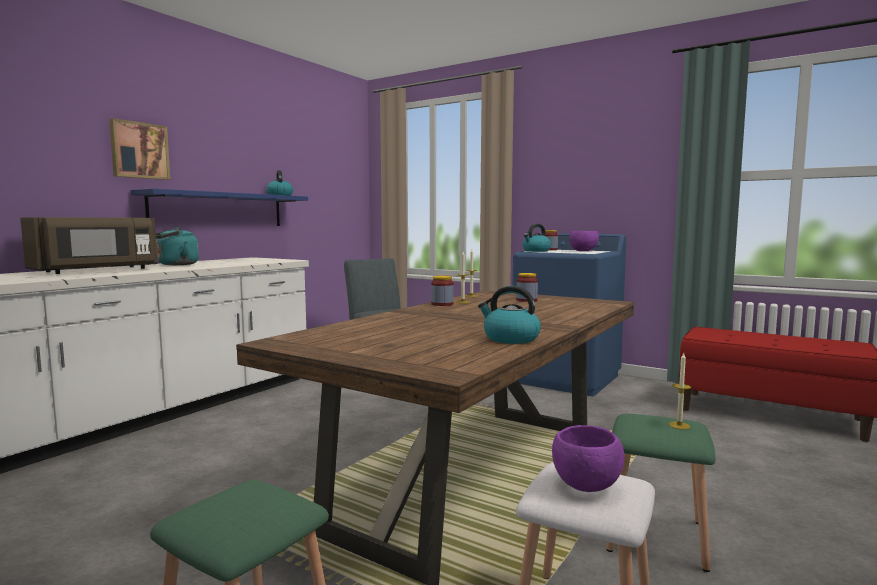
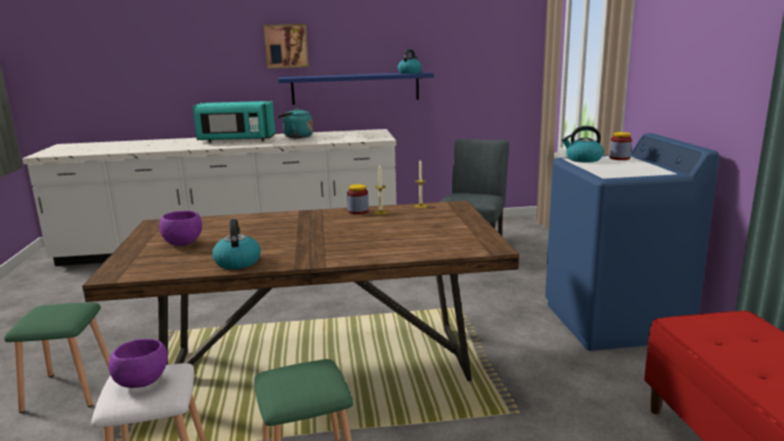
camera: 50 degrees right, 10 degrees up
(96, 270) = (236, 140): brown microwave -> turquoise microwave
(526, 300) = (434, 223): jar -> none
(582, 251) = (636, 168): purple bowl -> purple bowl (183, 243)
(679, 425) = (308, 386): candle -> none

